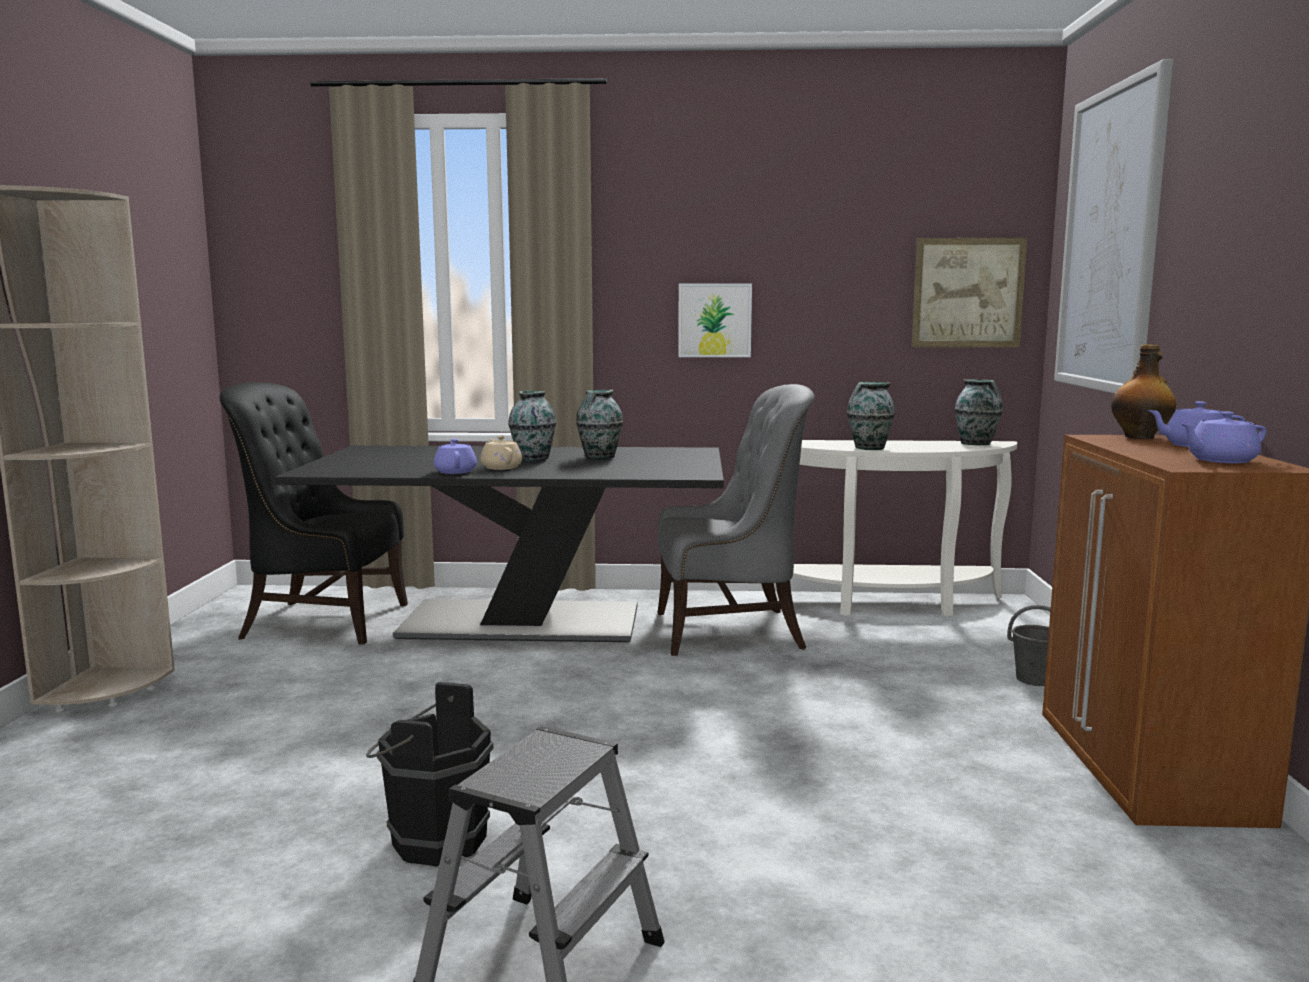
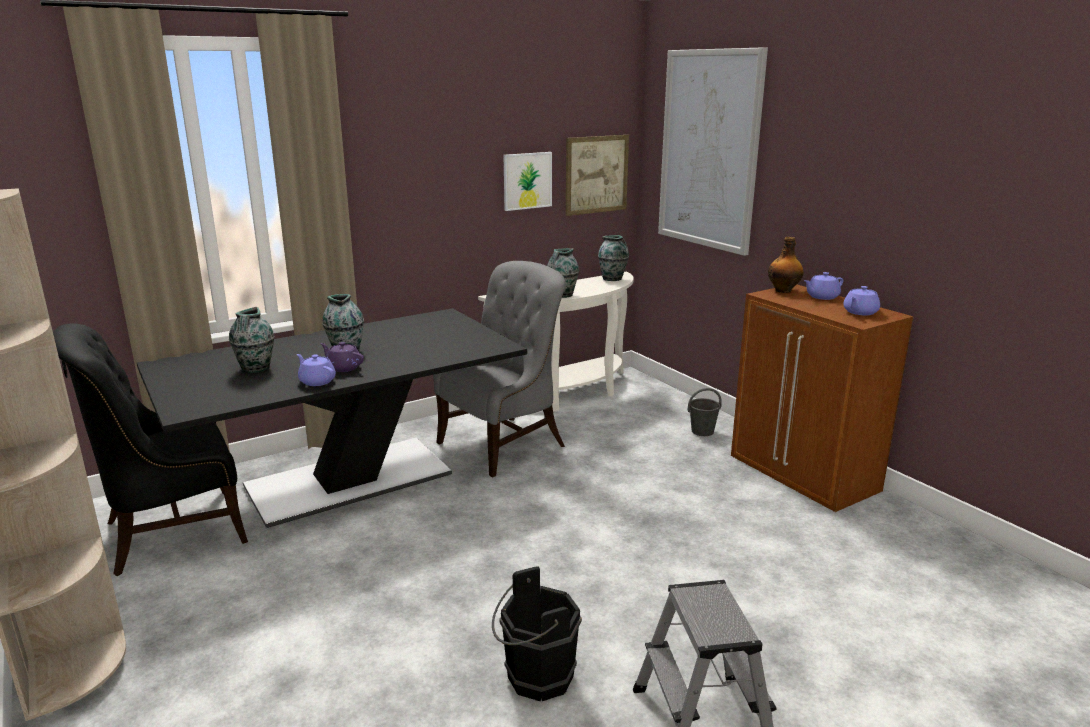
camera: 35 degrees left, 10 degrees up
(501, 467) = (343, 367): beige teapot -> purple teapot
(599, 457) = (392, 337): vase -> vase (255, 368)
(714, 320) = (437, 209): picture -> picture (527, 181)

